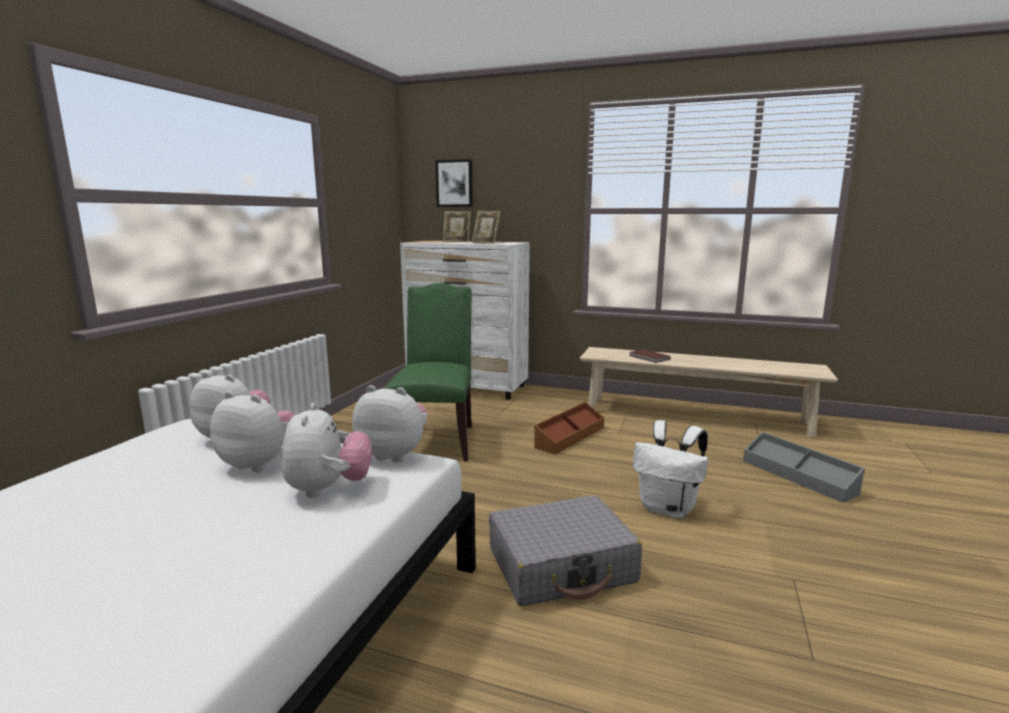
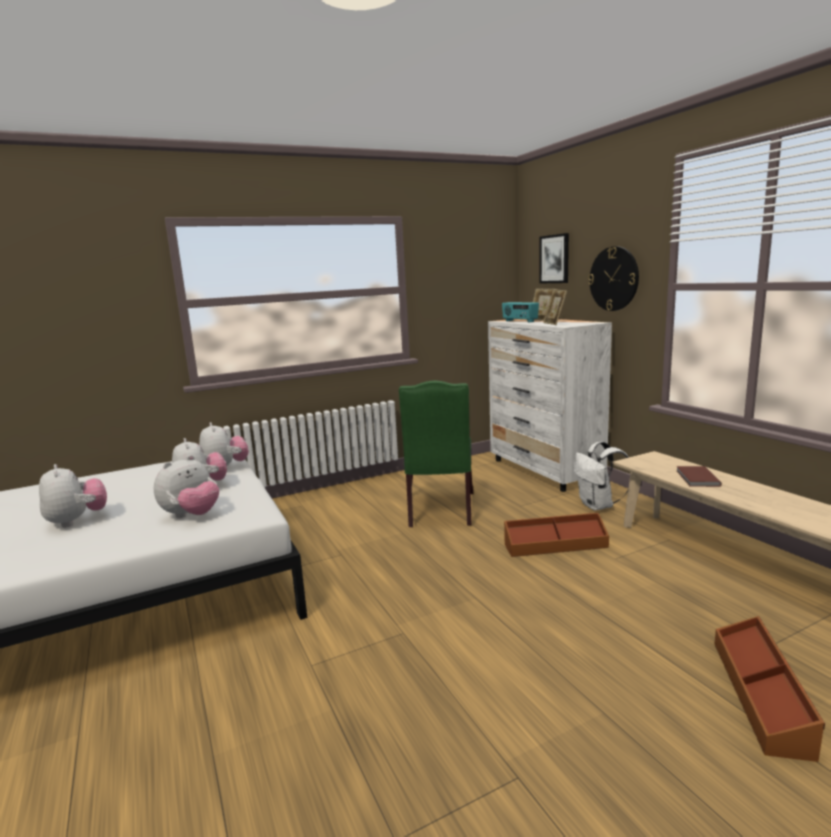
camera: 45 degrees right, 0 degrees up
(394, 454) = (260, 506): plush toy -> plush toy (77, 521)
(435, 440) = (440, 511): green chair -> green chair turned 135 degrees clockwise
(438, 242) = (519, 321): none -> radio
(527, 203) = (614, 279): none -> wall clock
(562, 566) = (356, 646): grey suitcase -> none
(668, 509) = (523, 649): white backpack -> white backpack (598, 506)
(798, 476) = (761, 695): grey storage box -> brown storage box

